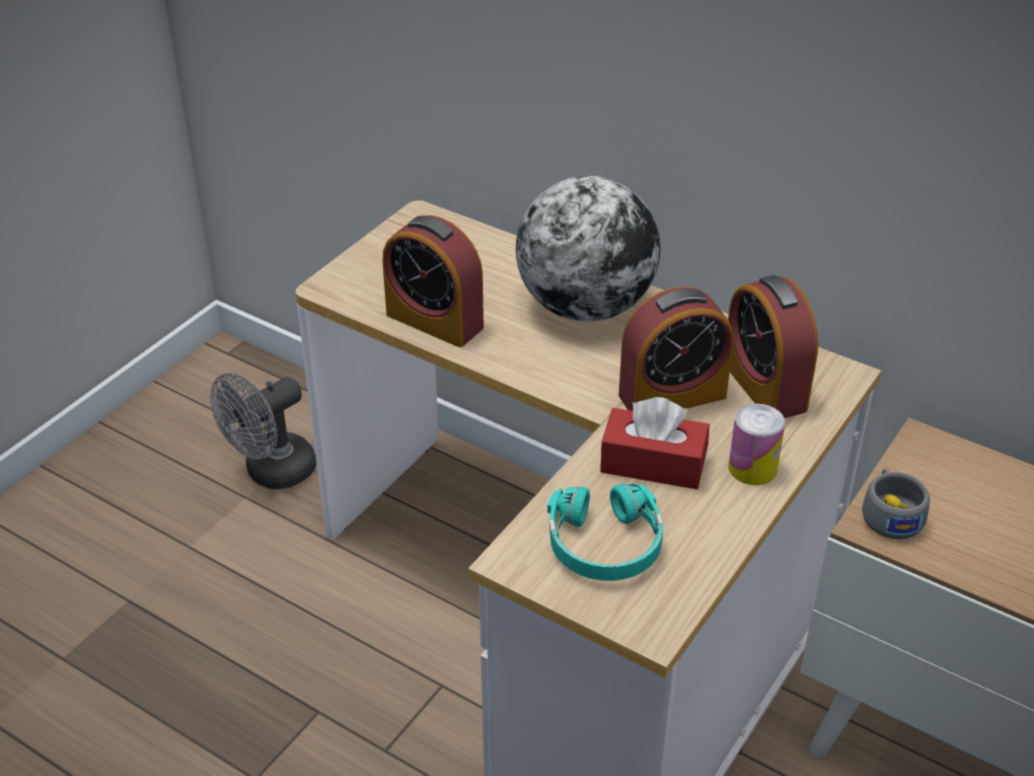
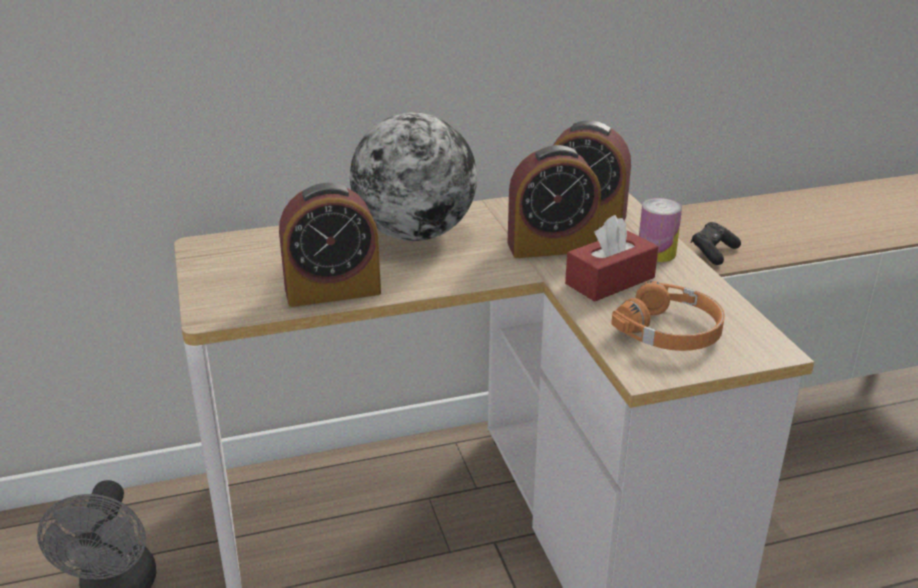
camera: 50 degrees left, 10 degrees down
(605, 545) = (670, 331): turquoise headphones -> orange headphones
(672, 396) = (551, 246): alarm clock -> alarm clock turned 60 degrees clockwise
(890, 514) = (713, 252): grey cup -> black game controller

